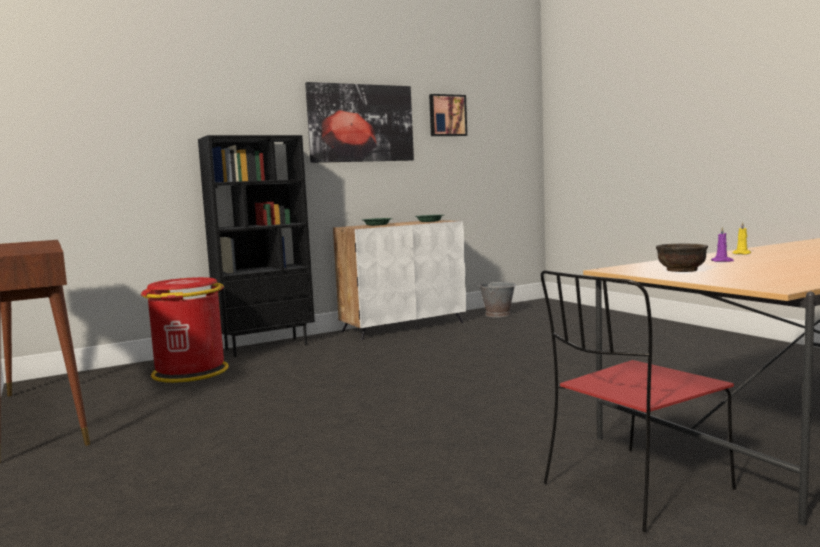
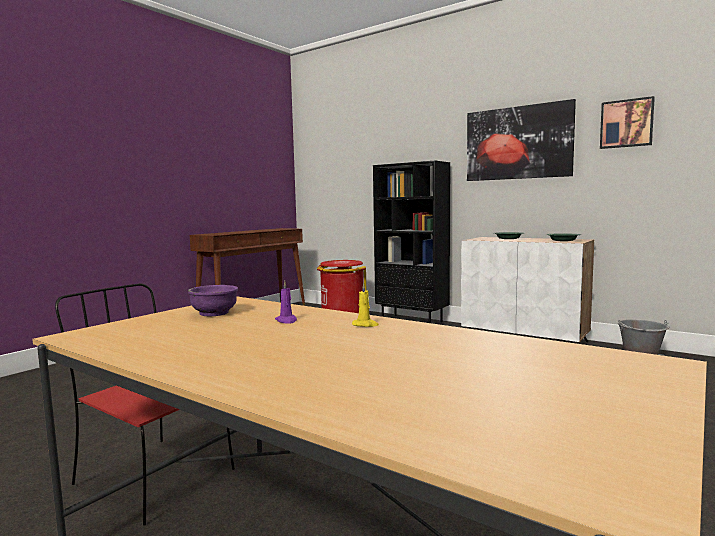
camera: 65 degrees right, 0 degrees up
(681, 270) = (214, 313): brown bowl -> purple bowl

